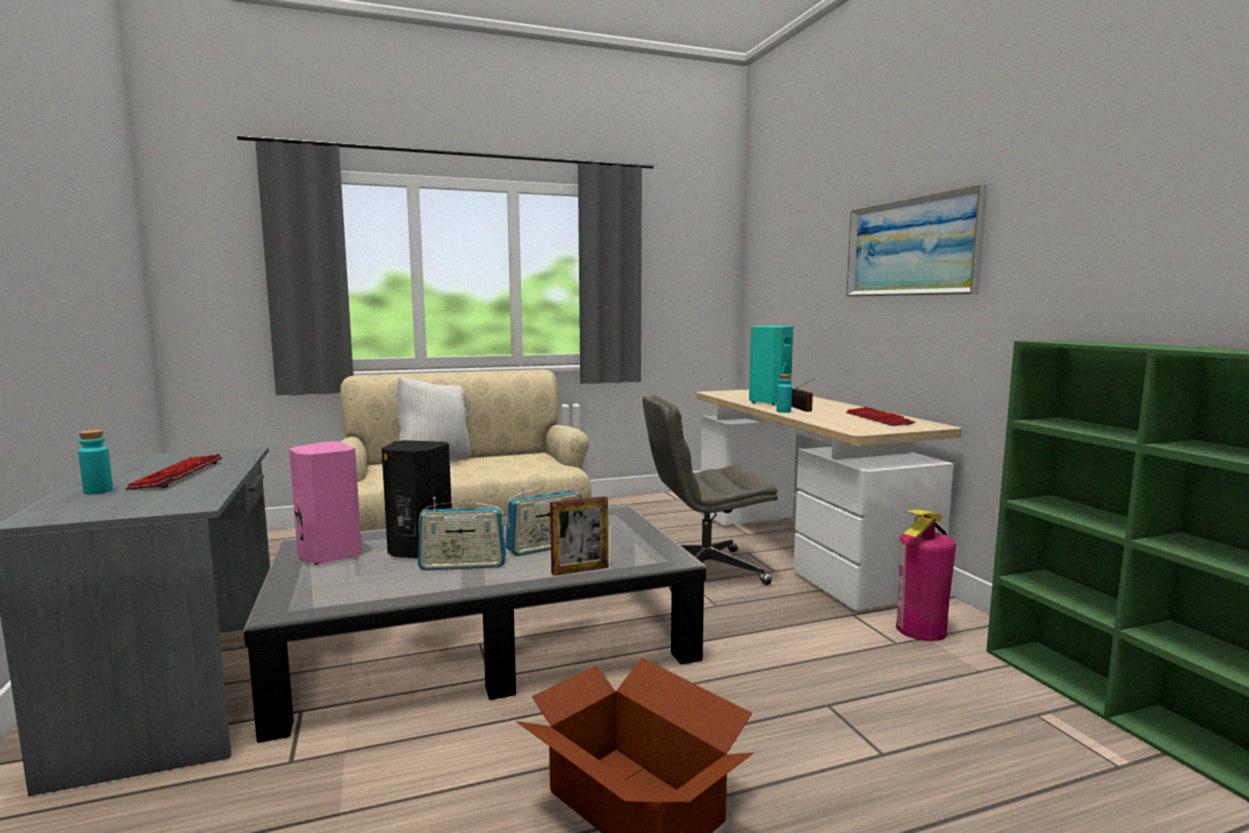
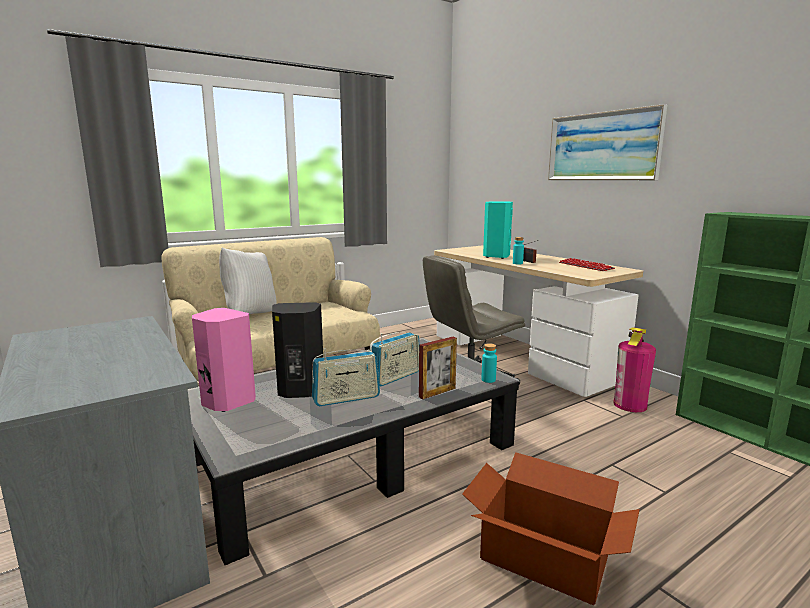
camera: 15 degrees left, 5 degrees up
(98, 491) = (49, 372): turquoise bottle -> turquoise bottle (488, 380)
(178, 475) = (107, 349): keyboard -> none

